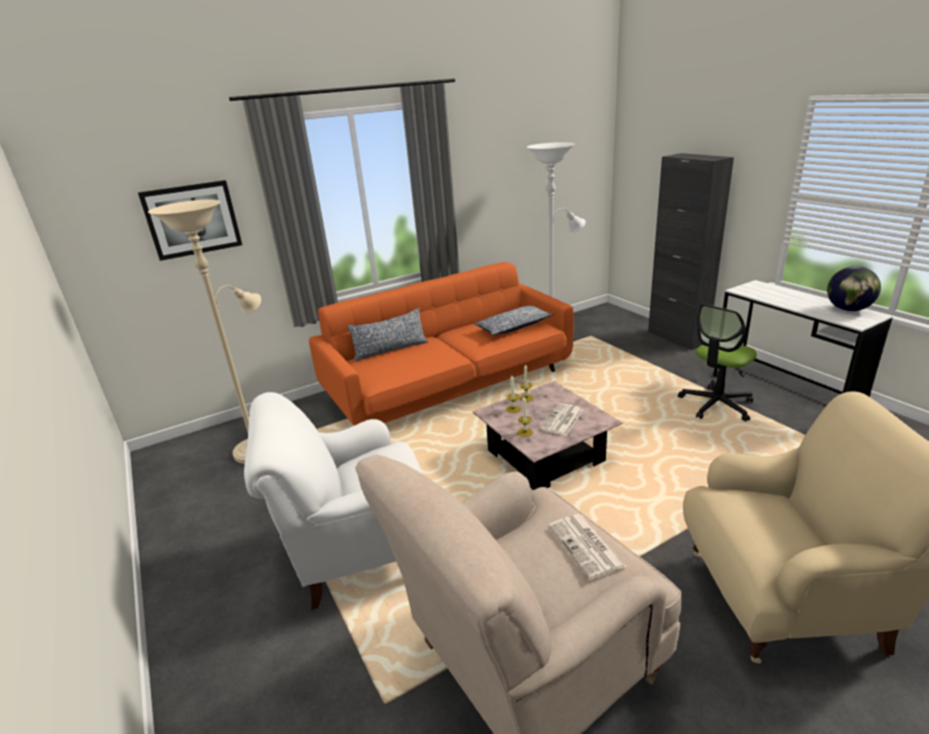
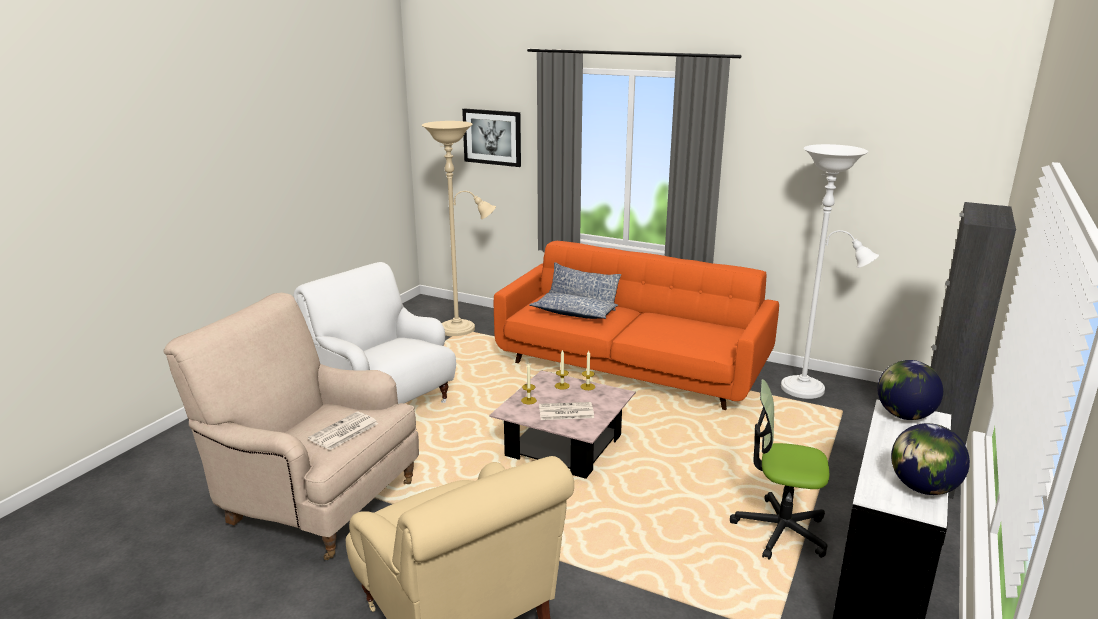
camera: 55 degrees right, 5 degrees down
(513, 327) = (694, 336): pillow -> pillow (574, 314)
(752, 289) = (904, 416): none -> globe

